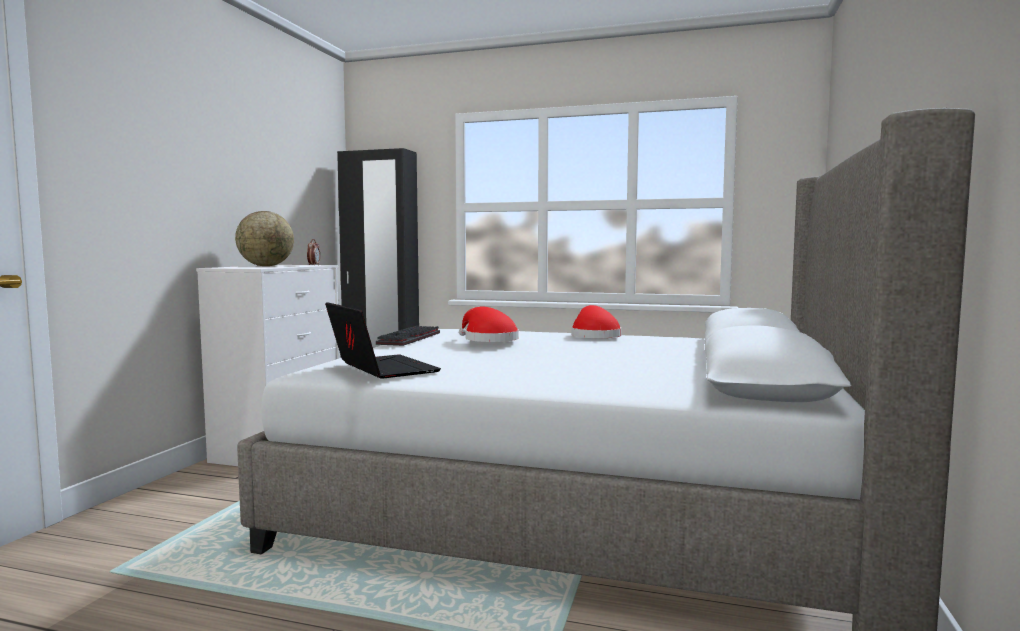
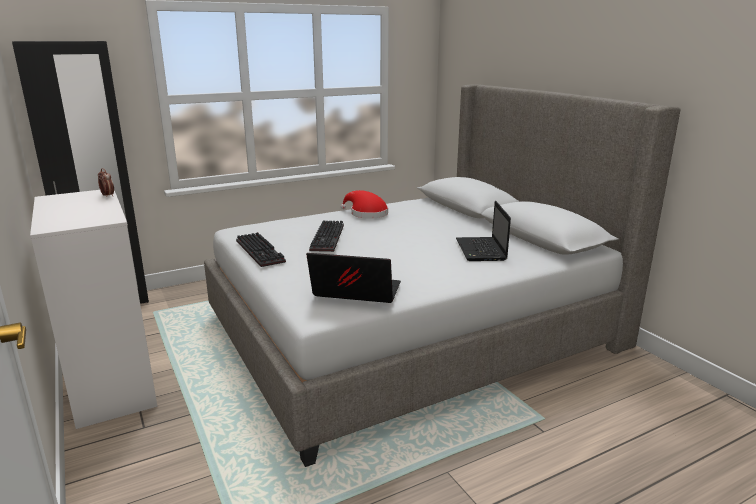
camera: 45 degrees left, 15 degrees up
(266, 266) = (71, 209): globe -> none
(488, 340) = (329, 238): red hat -> keyboard
(623, 374) = (481, 250): none -> laptop

